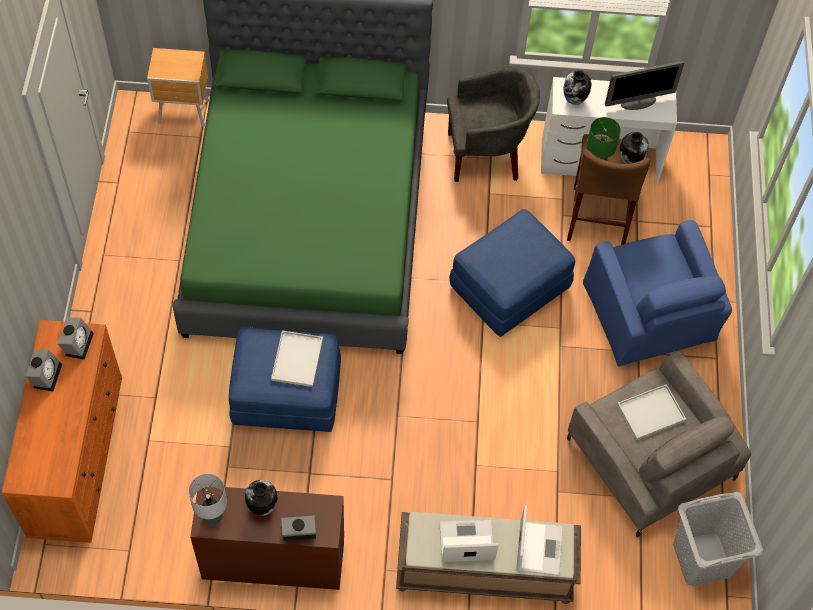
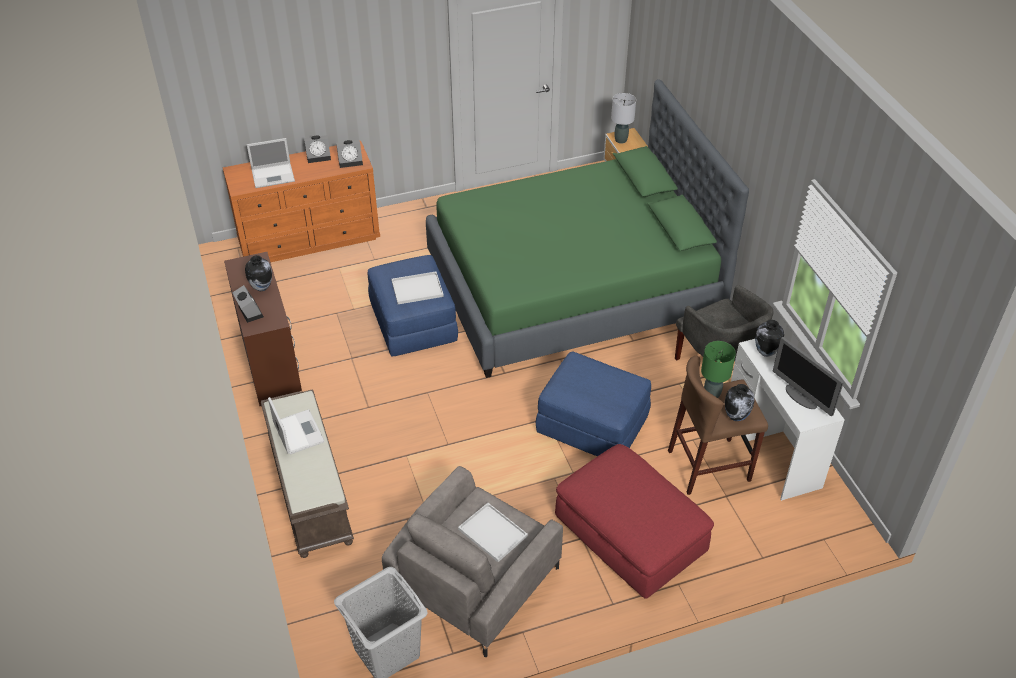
camera: 70 degrees right, 15 degrees down
(213, 517) = (243, 266): grey table lamp -> grey table lamp (621, 140)
(539, 547) = (312, 481): laptop -> laptop (274, 175)
(649, 313) = (629, 535): blue armchair -> red ottoman

